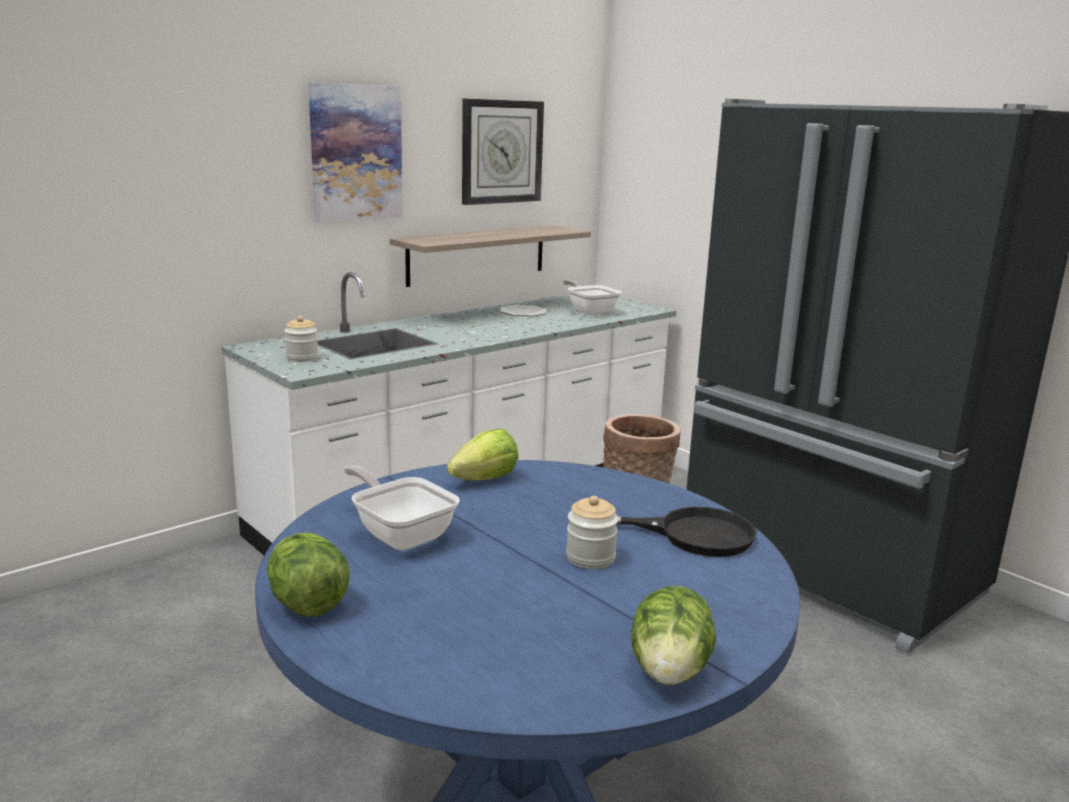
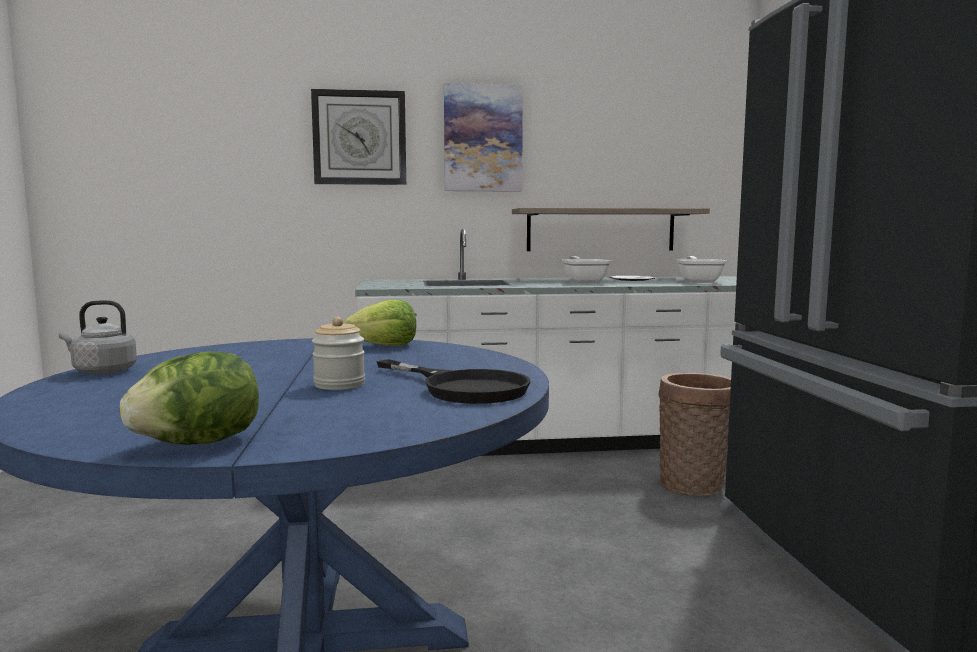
camera: 35 degrees right, 10 degrees down
(302, 358) = (395, 284): jar -> none
(307, 604) = (102, 371): lettuce -> grey kettle
(400, 534) = (249, 357): frying pan -> frying pan (584, 281)
(501, 152) = (627, 141): wall clock -> wall clock (359, 138)

